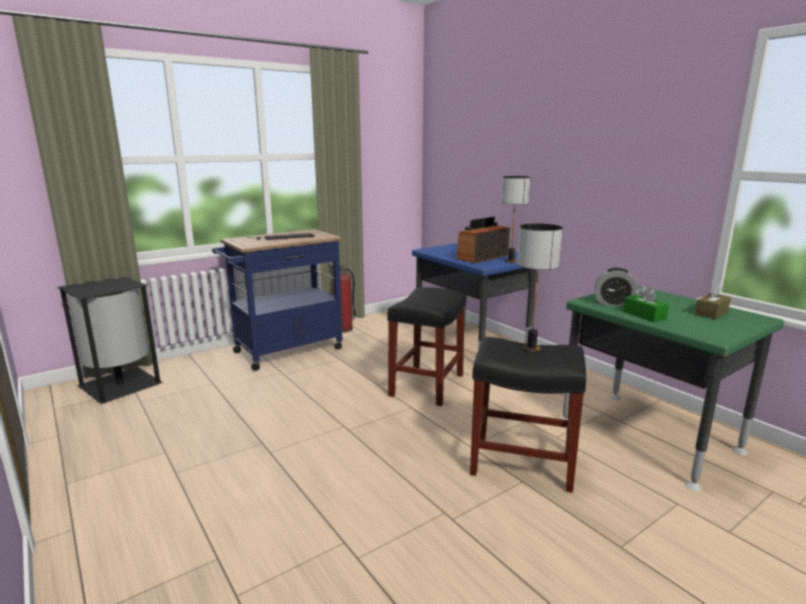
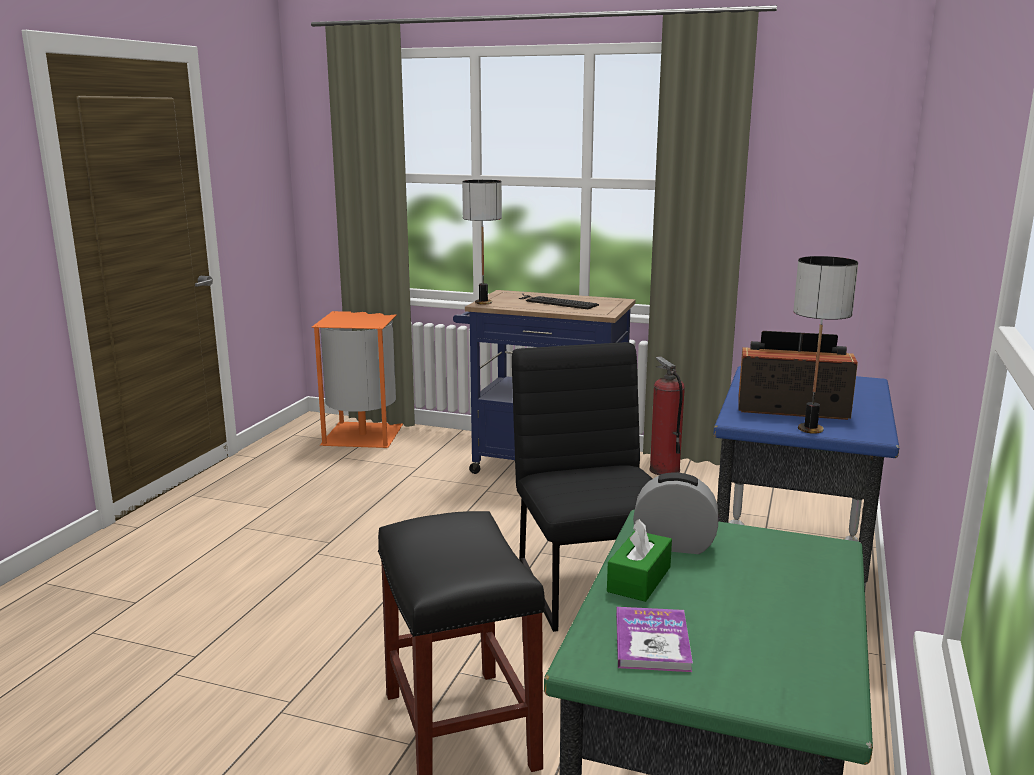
camera: 55 degrees right, 0 degrees up
(121, 384) = (364, 434): black trash can -> orange trash can
(427, 384) = (590, 584): black stool -> black chair
(530, 348) = (468, 547): table lamp -> table lamp (483, 302)
(613, 303) = (674, 545): alarm clock -> alarm clock turned 120 degrees clockwise
(703, 326) = (652, 641): none -> book
(711, 313) = (767, 644): brown tissue box -> none

